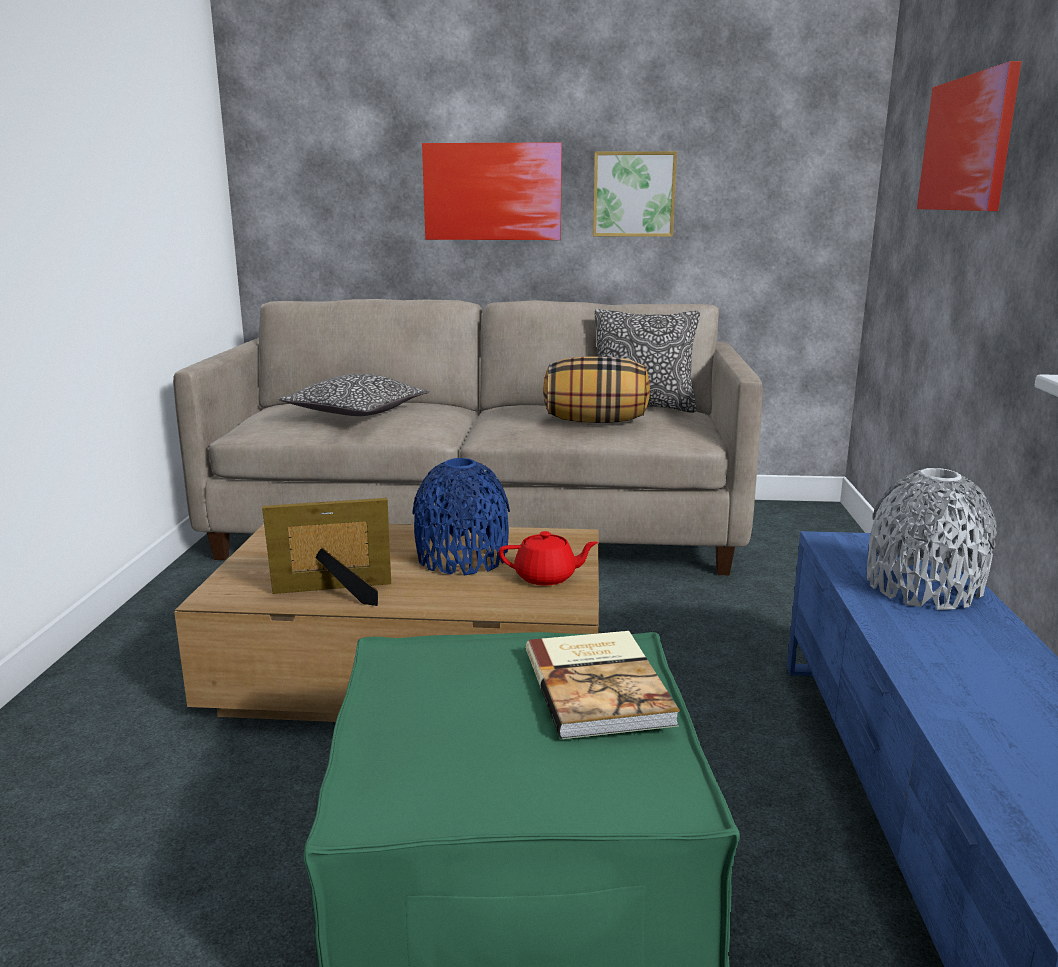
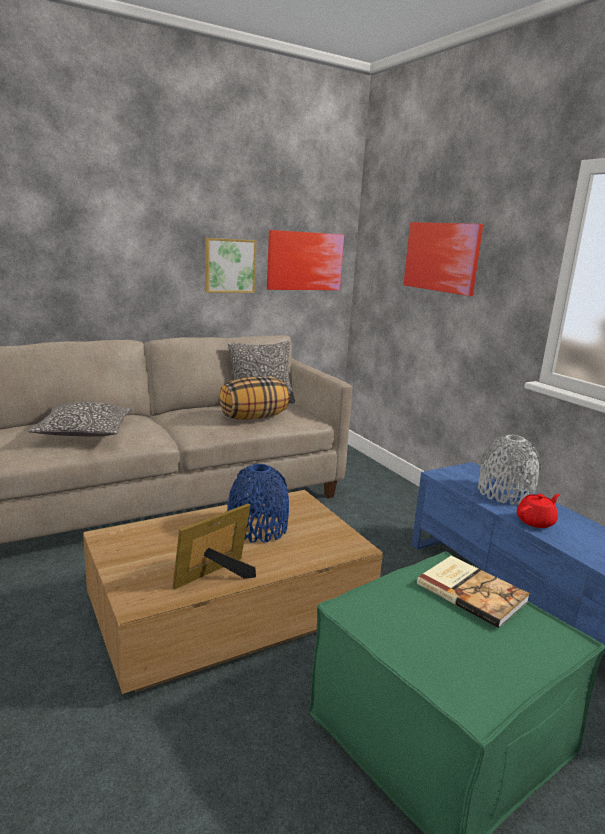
camera: 35 degrees left, 0 degrees up
(492, 192) = (137, 261): picture -> picture (305, 261)
(546, 577) = (320, 529): red teapot -> red teapot (536, 521)

